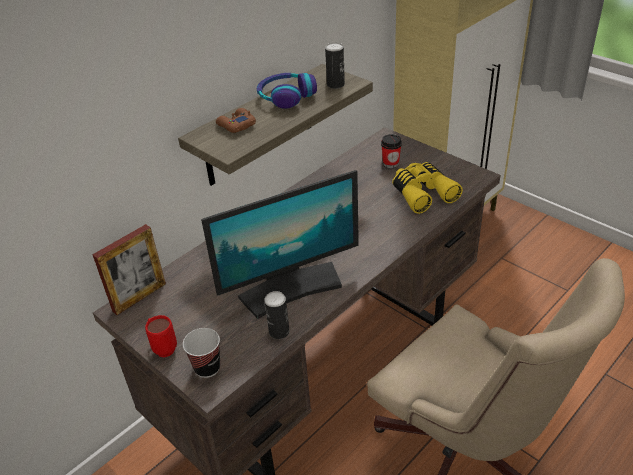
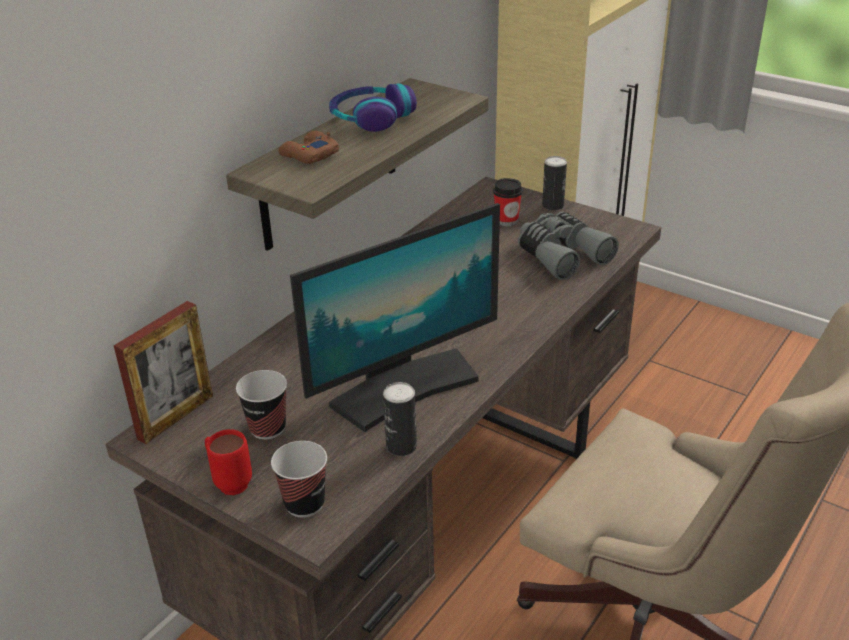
camera: 10 degrees left, 5 degrees down
(195, 310) = (267, 428): none -> cup
(335, 85) = (437, 102): can -> can (553, 206)
(422, 193) = (561, 255): yellow binoculars -> grey binoculars

